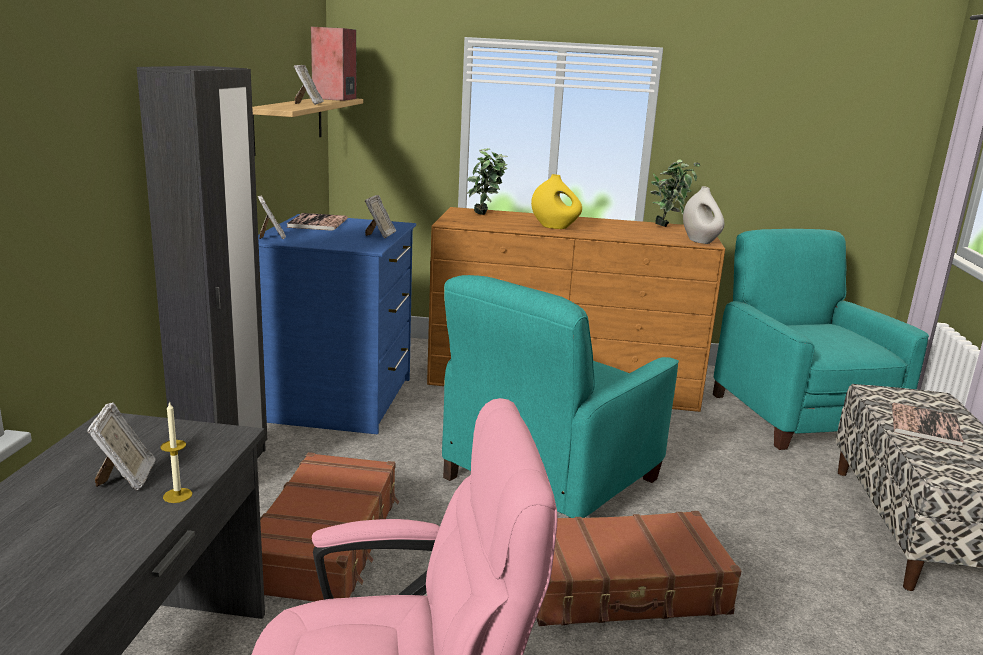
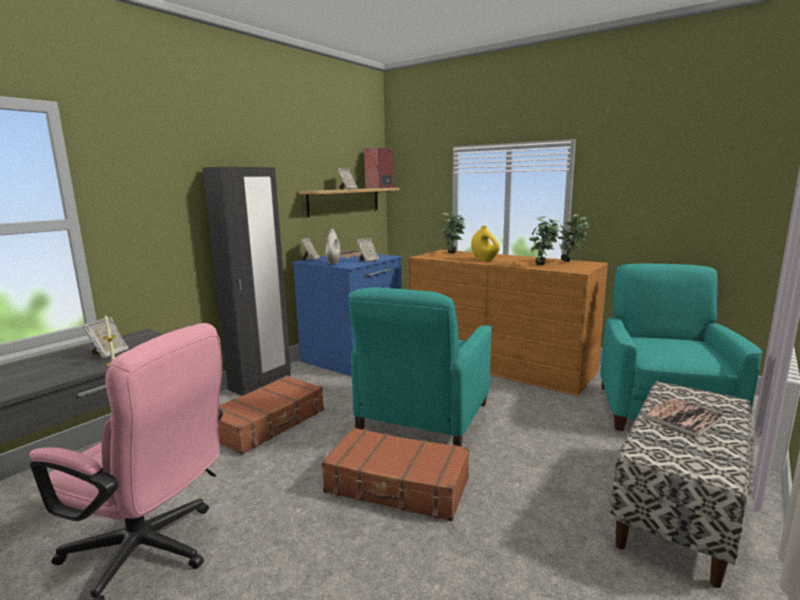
camera: 30 degrees right, 5 degrees down
(549, 479) = (423, 417): turquoise armchair -> turquoise armchair turned 45 degrees counterclockwise
(648, 235) = (543, 265): none -> potted plant
(700, 241) = (576, 270): white vase -> white vase (333, 263)

